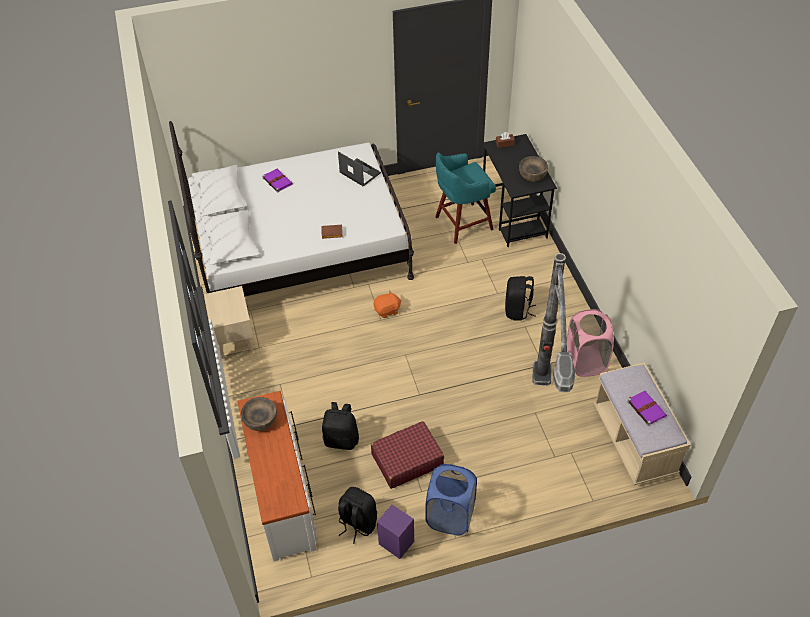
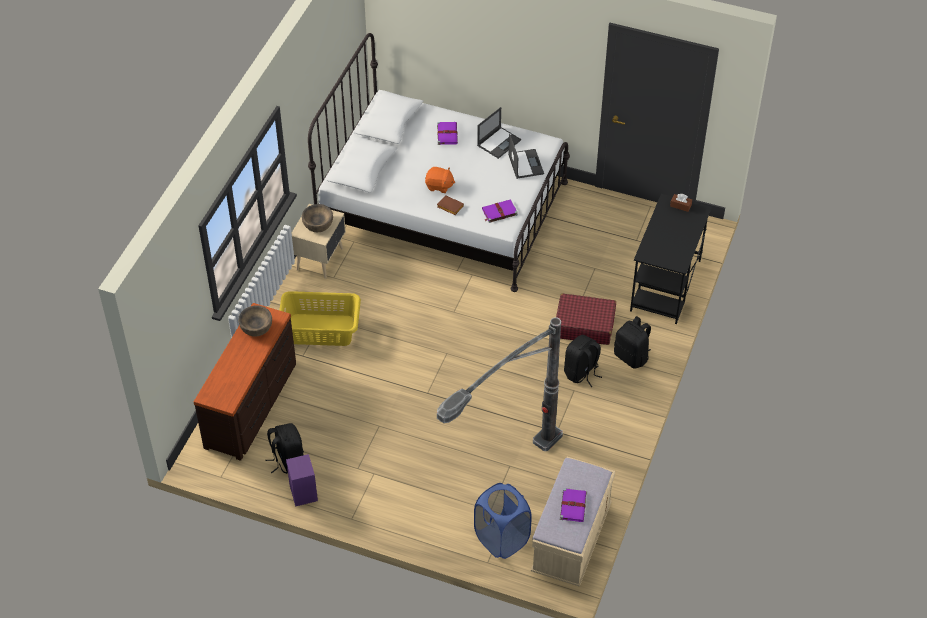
camera: 35 degrees right, 0 degrees up
(283, 494) = (252, 405): white dresser -> brown dresser
(287, 396) = (321, 330): none -> yellow laundry basket
(324, 167) = (499, 142): none -> laptop
(341, 439) = (332, 390): black backpack -> black backpack (632, 357)
(374, 217) = (499, 212): none -> purple book
(387, 310) = (466, 307): orange plush toy -> orange plush toy (439, 186)
(407, 460) = (368, 438): red suitcase -> red suitcase (584, 325)
(450, 516) = (362, 500): blue laundry basket -> blue laundry basket (501, 539)
(462, 224) = (609, 266): turquoise stool -> none
(532, 174) = (675, 249): brown bowl -> brown bowl (318, 224)
(585, 361) = (597, 451): pink laundry basket -> none

